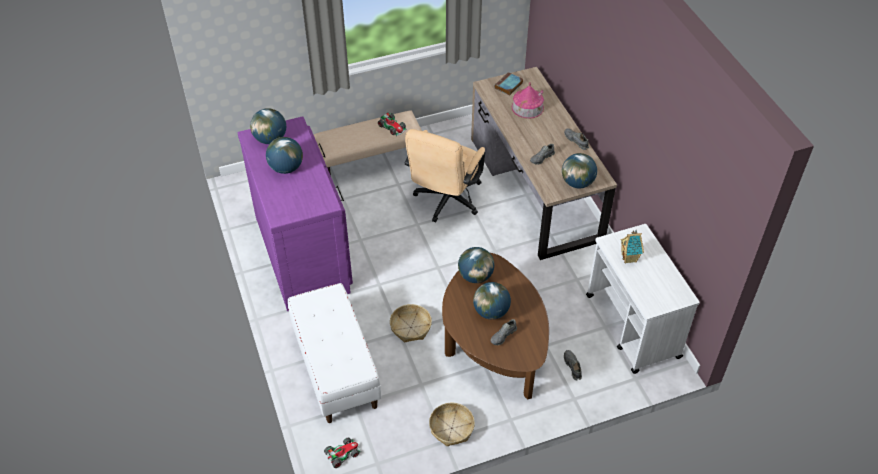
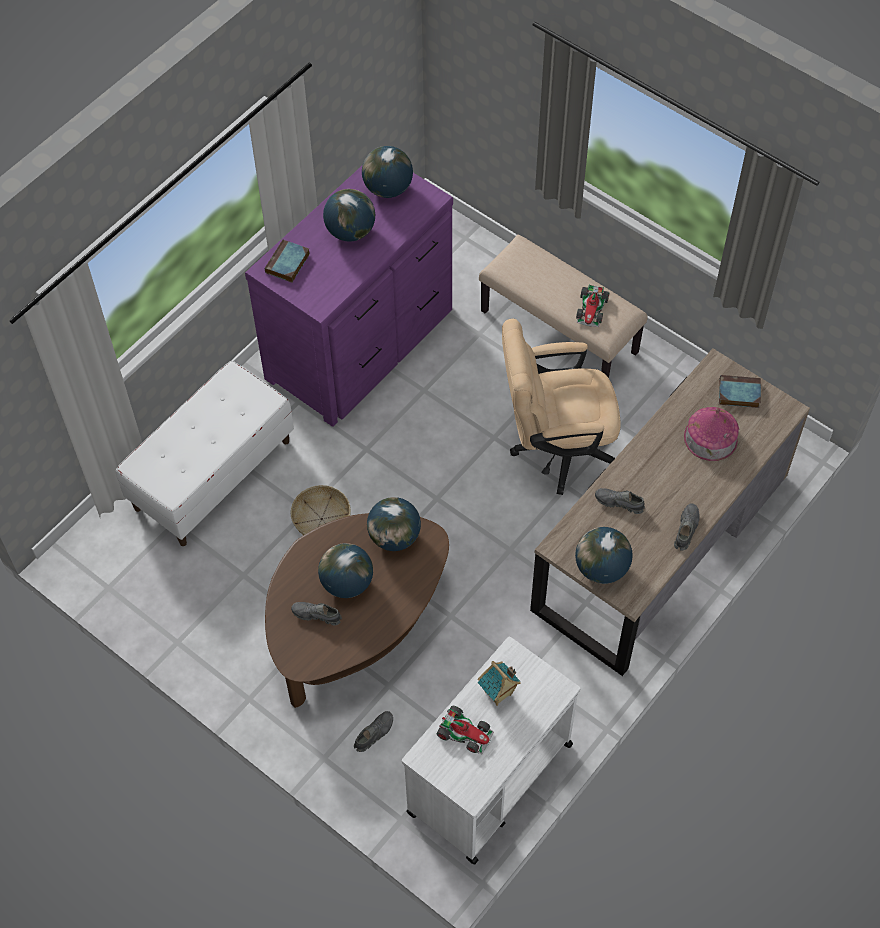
camera: 60 degrees right, 10 degrees up
(283, 206) = (287, 264): none -> book
(342, 453) = (102, 546): toy car -> toy car (465, 732)
(451, 428) = (199, 640): basket -> none

